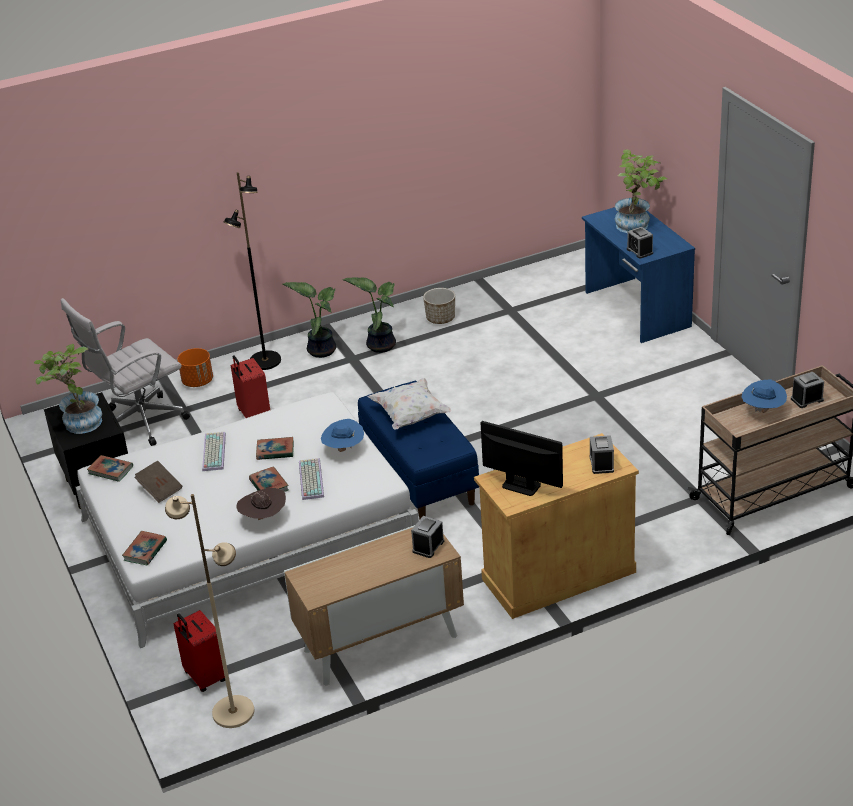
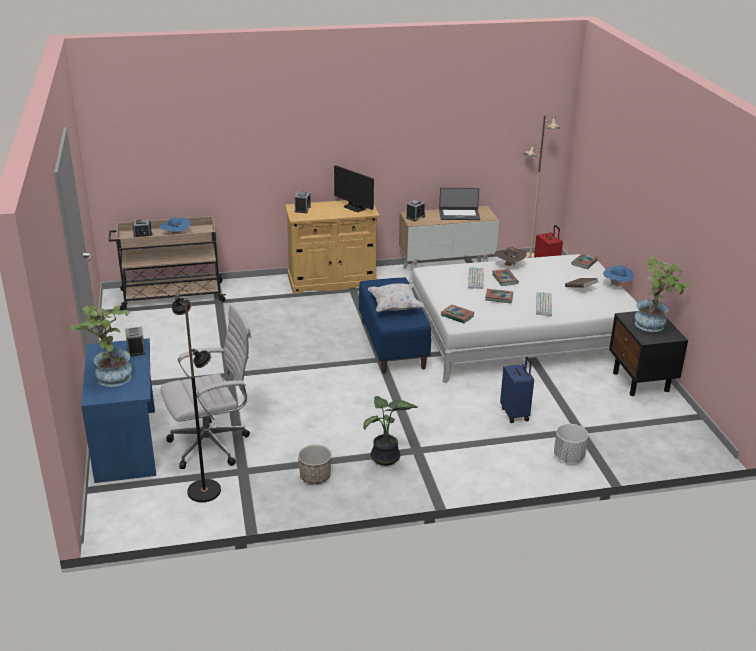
camera: 170 degrees left, 5 degrees down
(110, 470) = (619, 303): book -> book (457, 316)
(139, 423) = (618, 426): white office chair -> white office chair (213, 445)
(198, 382) = (568, 456): orange planter -> white planter
(253, 415) = (515, 414): red suitcase -> blue suitcase
(265, 361) = (502, 465): black floor lamp -> black floor lamp (204, 491)
(321, 350) = (445, 466): potted plant -> none
(343, 449) = (450, 292): blue hat -> blue hat (616, 285)
(354, 569) = (459, 215): none -> laptop

